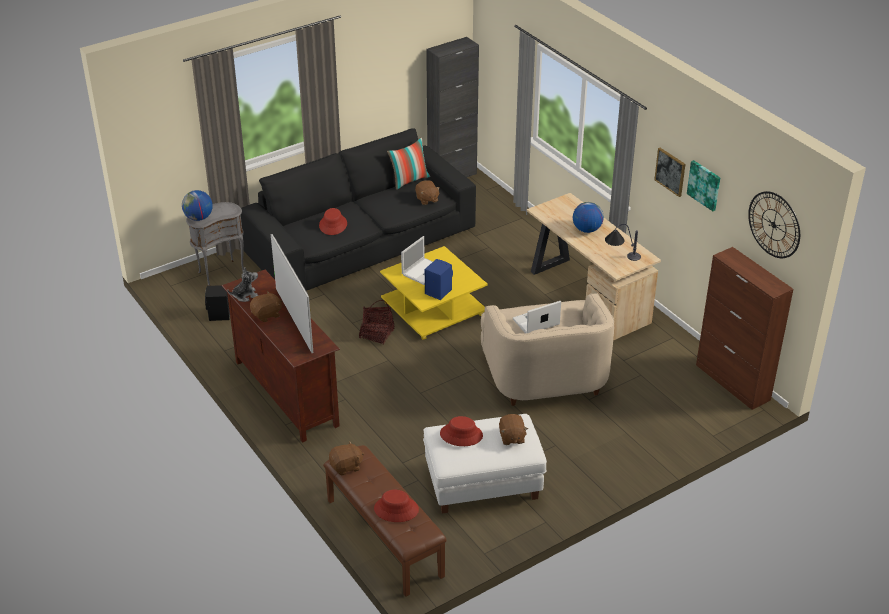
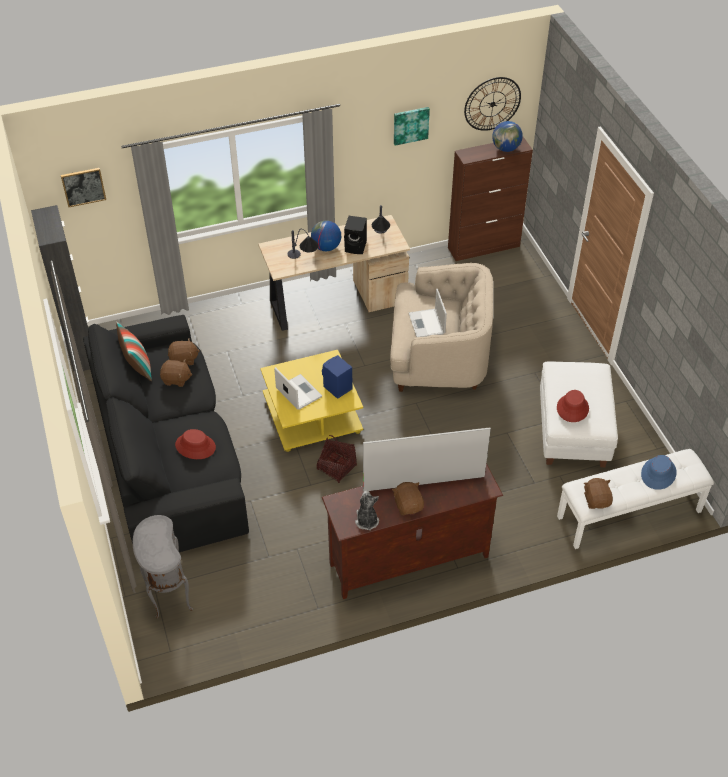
camera: 75 degrees left, 10 degrees up
(198, 218) = (160, 559): globe -> globe (506, 148)
(219, 315) = (250, 605): black speaker -> black speaker (356, 247)
(383, 538) = (629, 515): brown bench -> white bench
(396, 509) = (658, 473): red hat -> blue hat
(511, 437) = (581, 376): brown plush toy -> brown plush toy (176, 379)
(561, 220) = (304, 260): none -> table lamp
(670, 171) = (367, 141): picture -> picture (83, 186)

